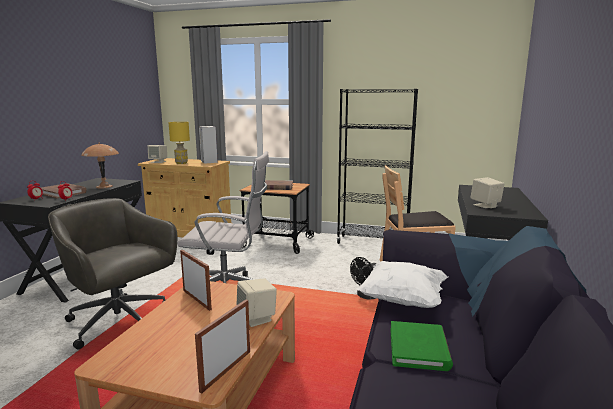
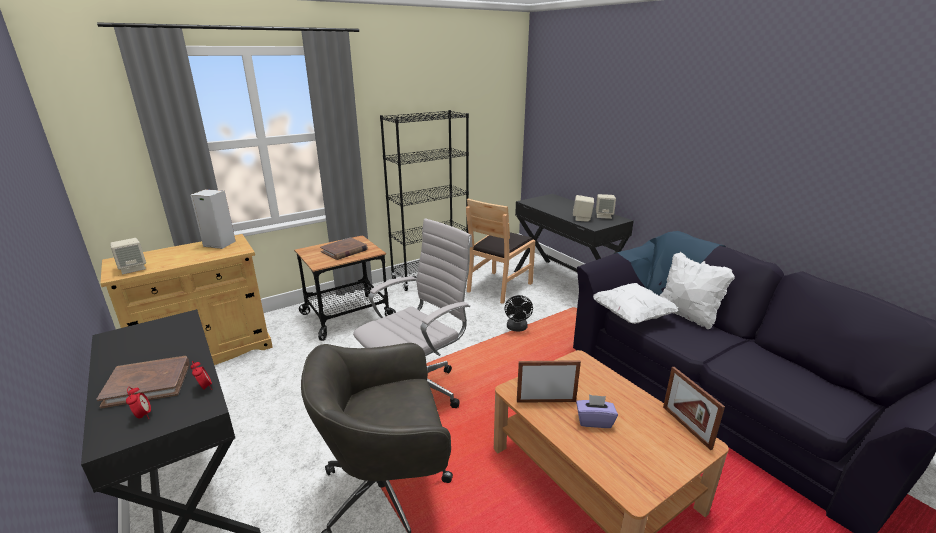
camera: 50 degrees left, 10 degrees up
(104, 186) = (178, 342): brown table lamp -> none
(181, 163) = (184, 258): yellow table lamp -> none
(189, 324) = (594, 421): none -> purple tissue box
(257, 318) = (611, 383): beige speaker -> beige speaker (604, 216)
(419, 349) = (702, 342): green book -> none
(472, 330) = (687, 315): none -> white pillow

